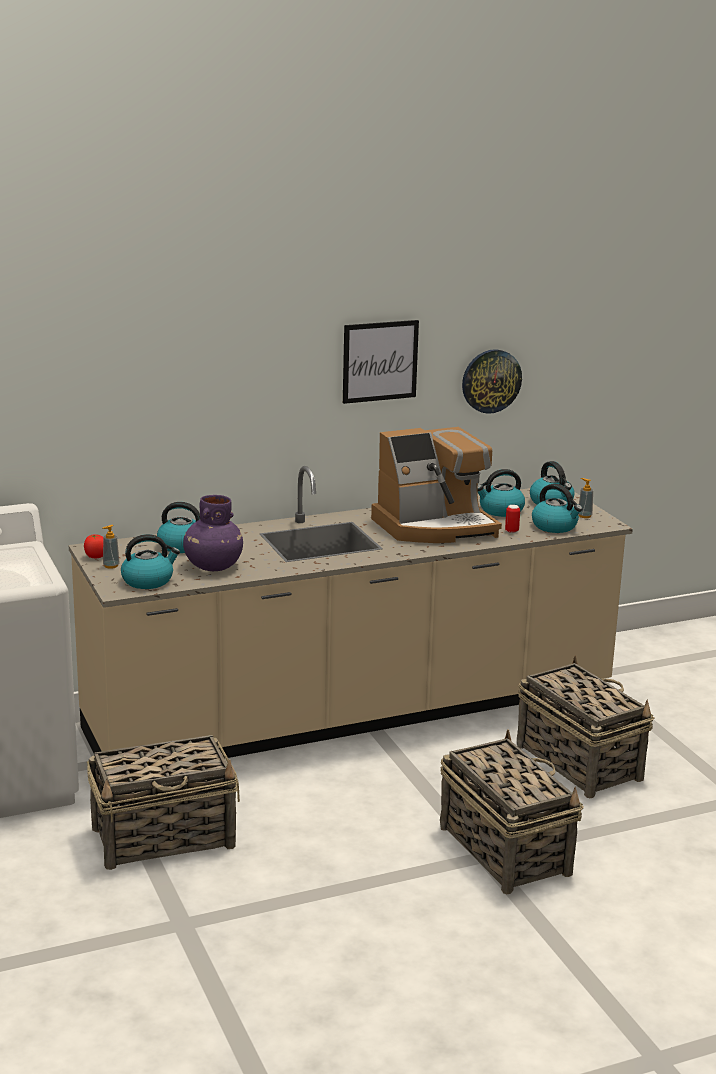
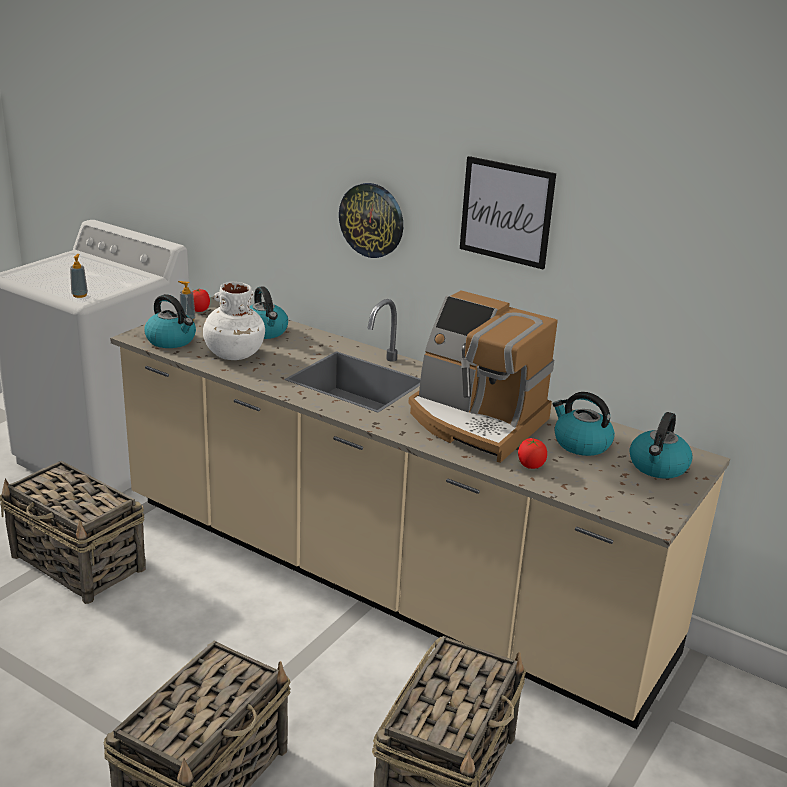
camera: 55 degrees right, 5 degrees up
(212, 566) = (233, 354): purple vase -> white vase
(491, 381) = (647, 283): wall clock -> wall clock (372, 220)
(511, 531) = (530, 465): can -> tomato
(555, 526) = (587, 488): kettle -> none
(584, 516) = (652, 498): soap dispenser -> soap dispenser (79, 295)

